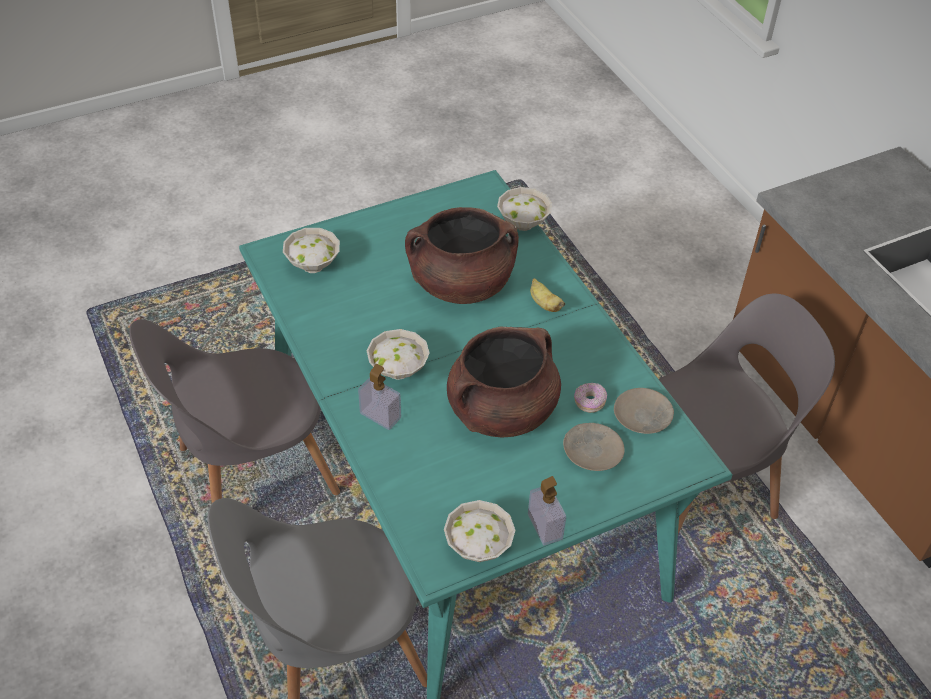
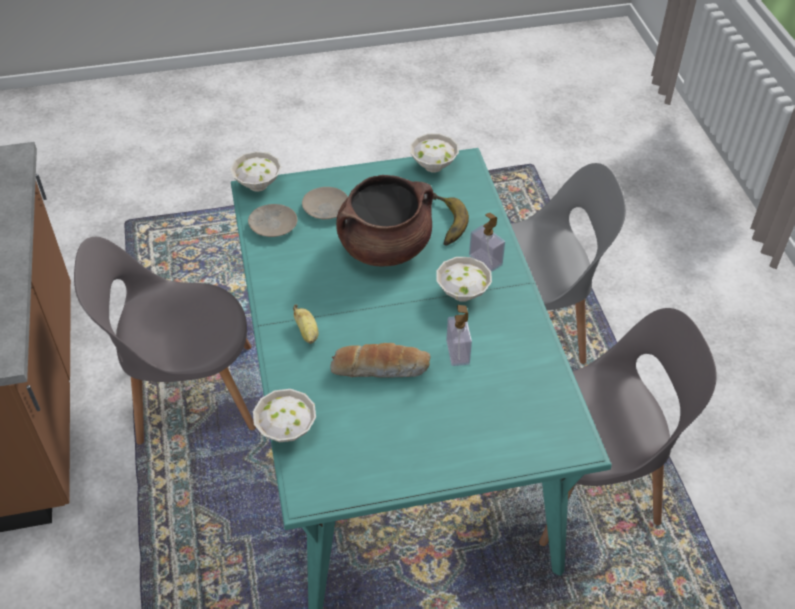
camera: 165 degrees left, 0 degrees up
(312, 265) = (531, 419): white bowl -> white bowl (259, 186)
(442, 457) = (443, 223): none -> banana
(461, 285) = (380, 368): brown cooking pot -> bread
(545, 527) = (383, 170): soap dispenser -> soap dispenser (457, 352)
(589, 402) = (310, 242): donut -> none

